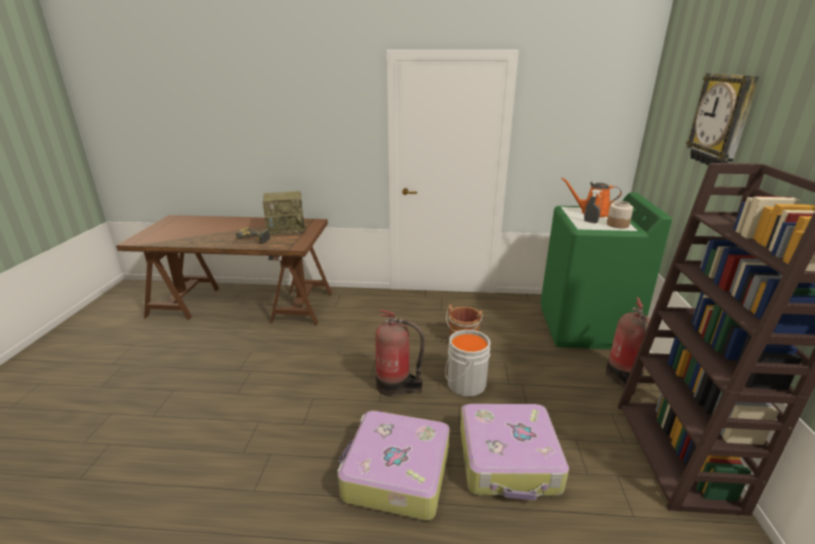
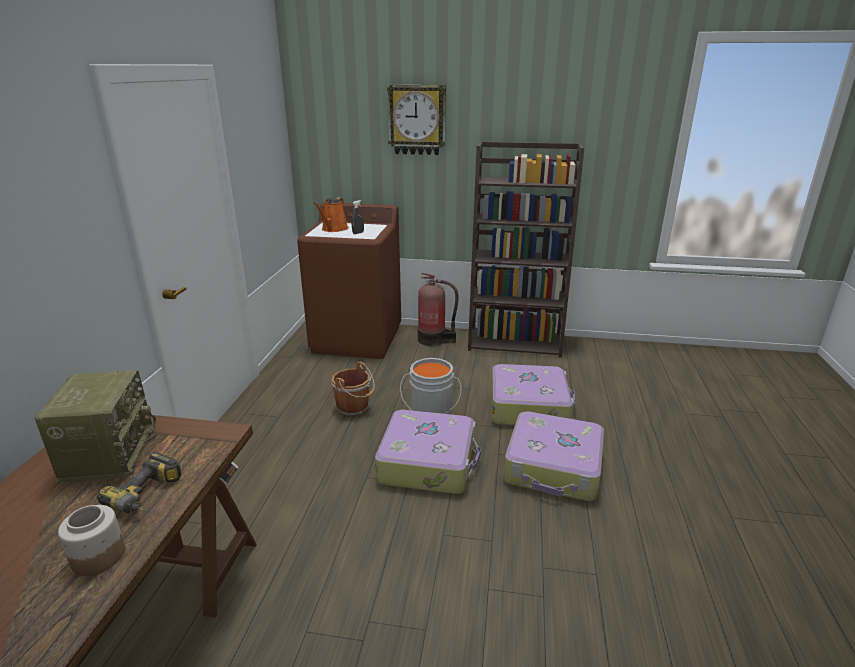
camera: 85 degrees left, 0 degrees up
(396, 386) = (428, 462): fire extinguisher -> suitcase
(585, 328) = (357, 339): green washing machine -> brown washing machine
(617, 224) = (370, 227): jar -> jar (97, 556)

